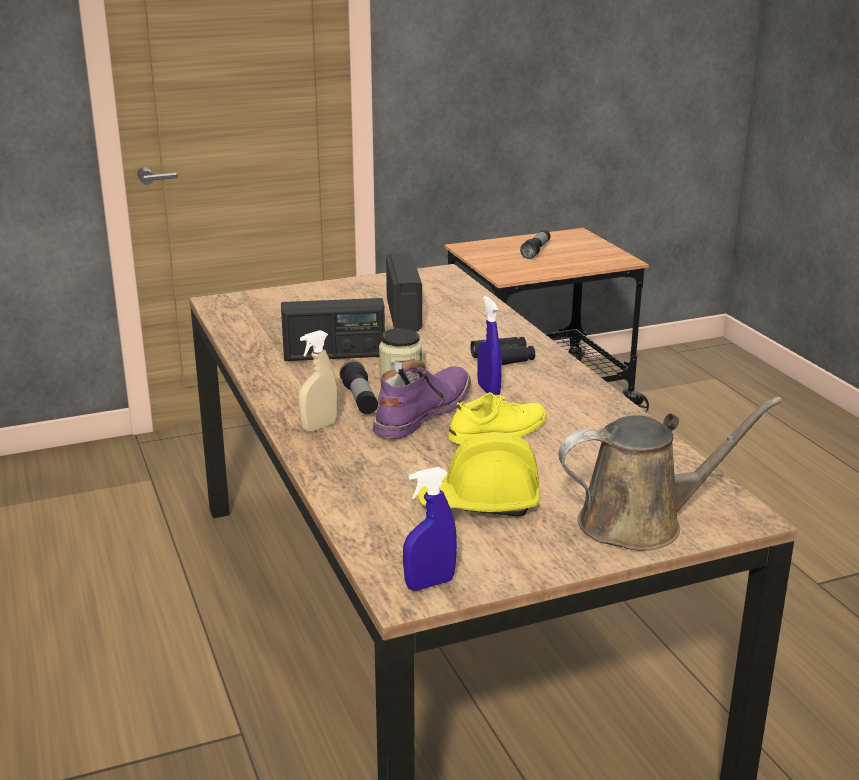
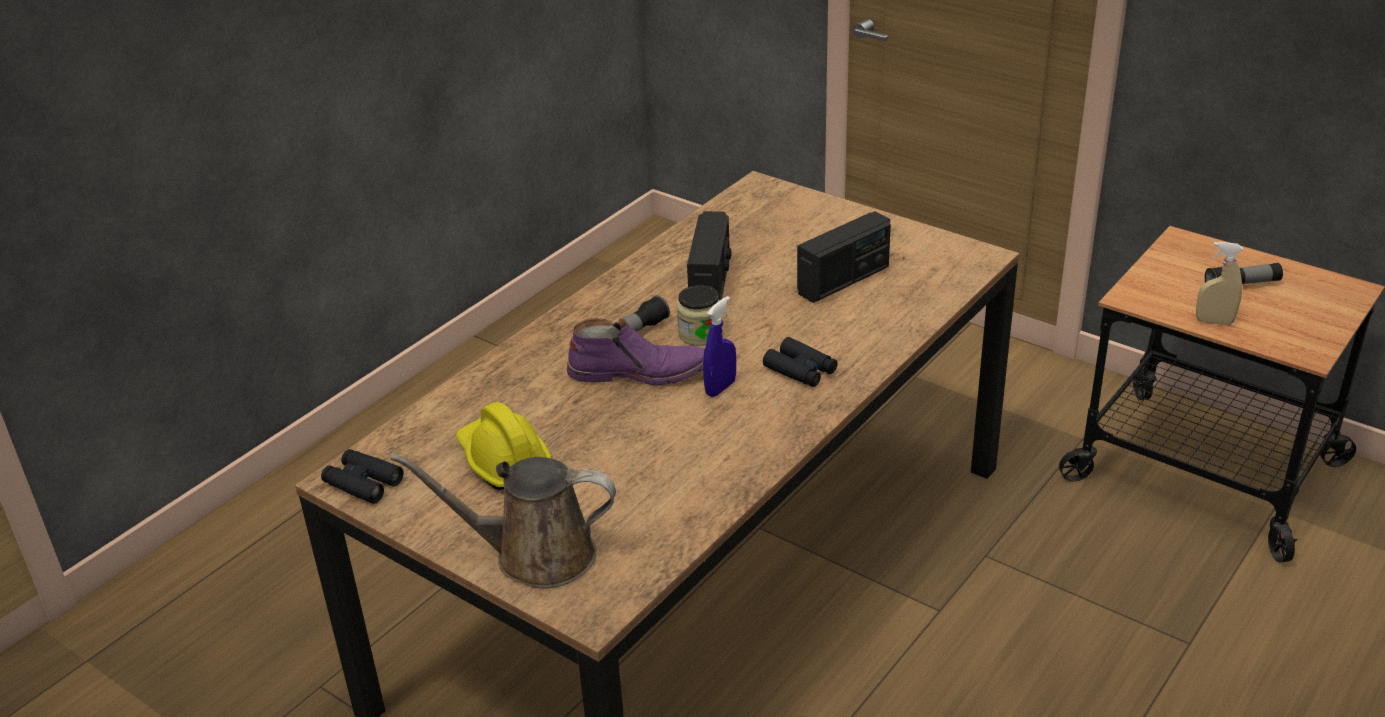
camera: 60 degrees right, 10 degrees up
(319, 427) = (565, 336): beige spray bottle -> beige spray bottle (1214, 321)
(334, 355) = (711, 285): radio -> radio turned 135 degrees counterclockwise
(429, 584) = (363, 483): blue spray bottle -> black binoculars
(498, 431) = (640, 423): yellow shoe -> none
(640, 522) = (535, 555): brown watering can -> brown watering can turned 135 degrees clockwise

